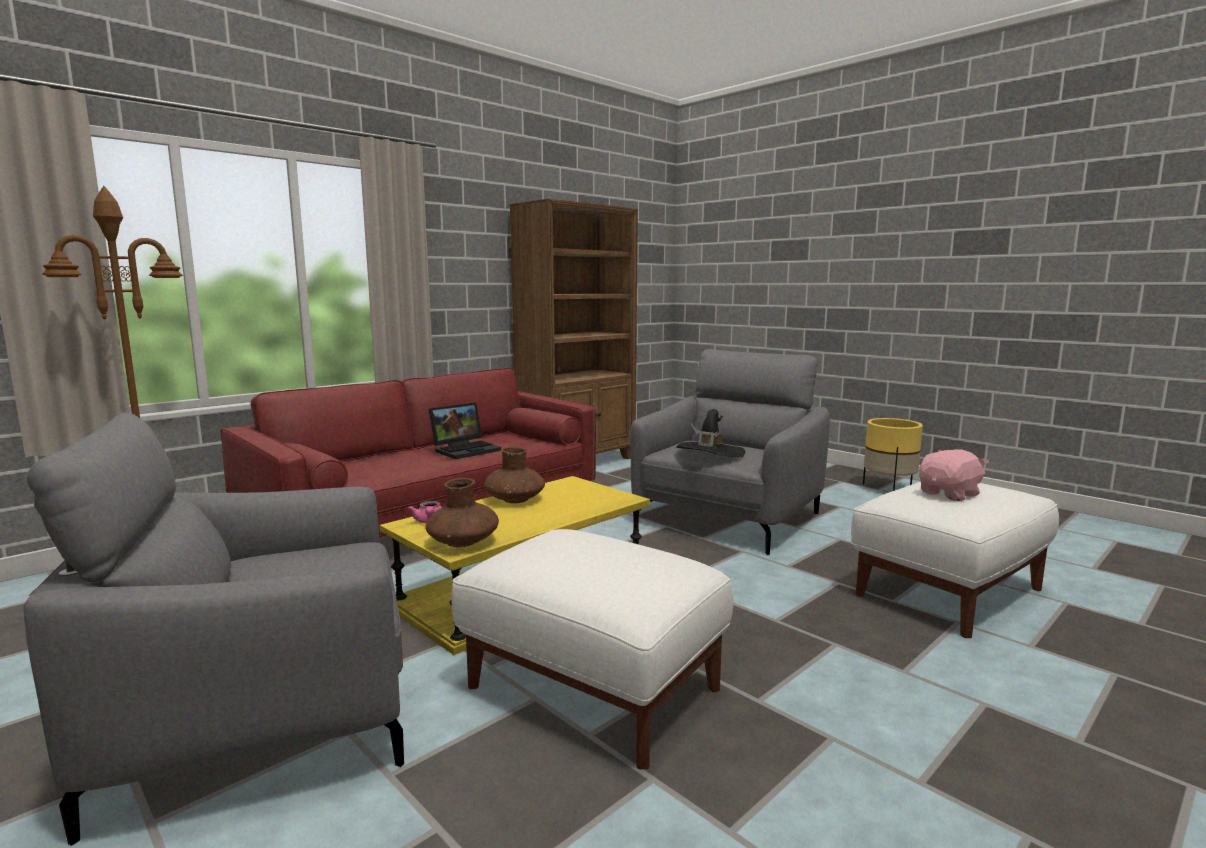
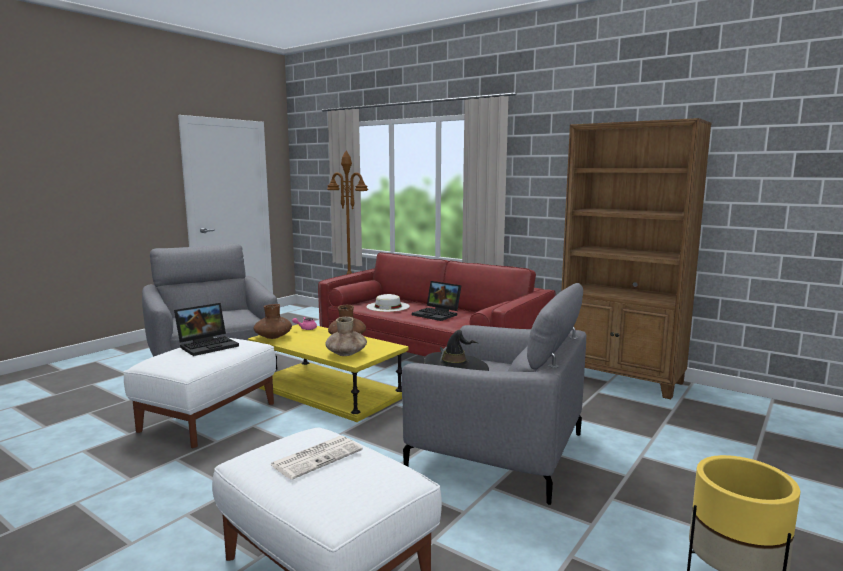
camera: 80 degrees right, 0 degrees up
(386, 466) = (388, 306): none -> white hat
(569, 558) = (208, 345): none -> laptop
(590, 501) = (346, 353): none -> brown vase
(950, 494) = (317, 457): pink plush toy -> newspaper

